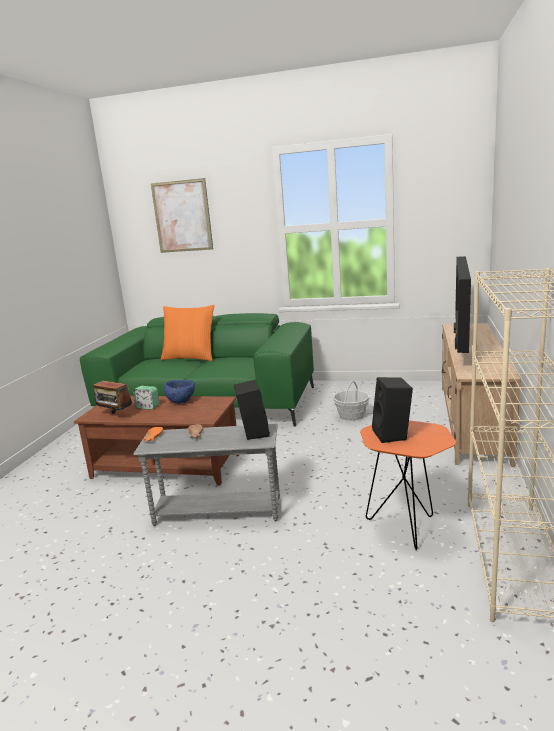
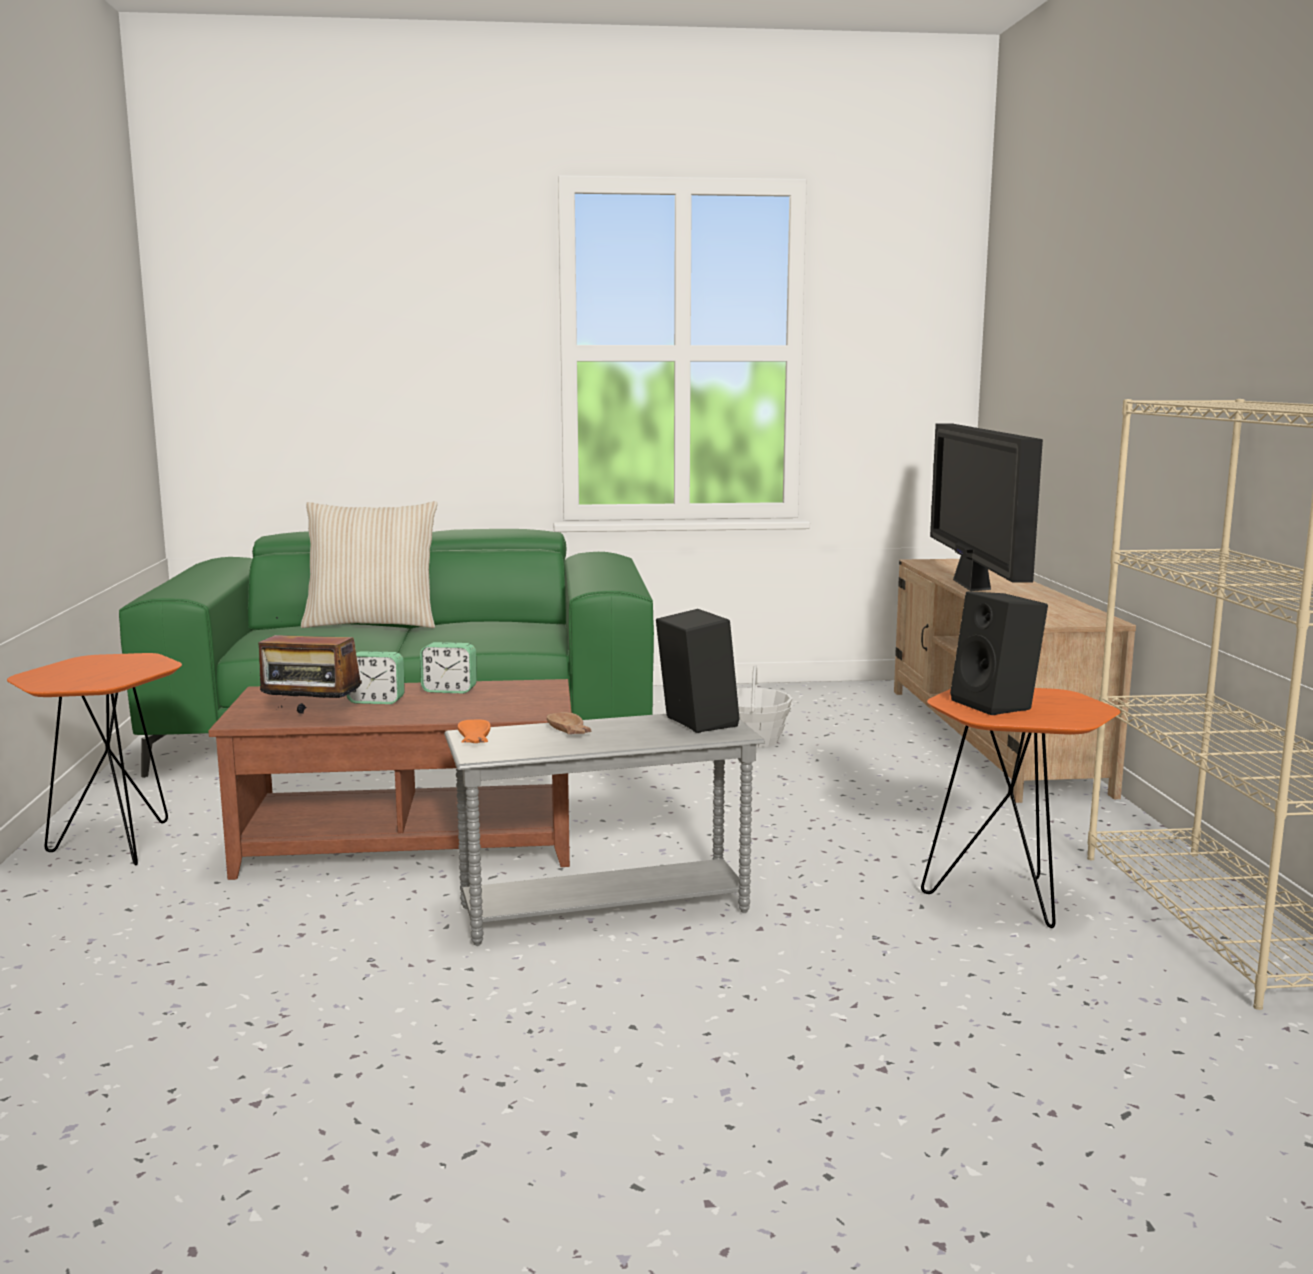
camera: 20 degrees left, 5 degrees down
(63, 458) = (114, 847): none -> orange side table
(181, 401) = (449, 690): blue bowl -> alarm clock
(182, 216) = (337, 306): picture -> none
(190, 358) = (372, 624): orange pillow -> beige pillow

